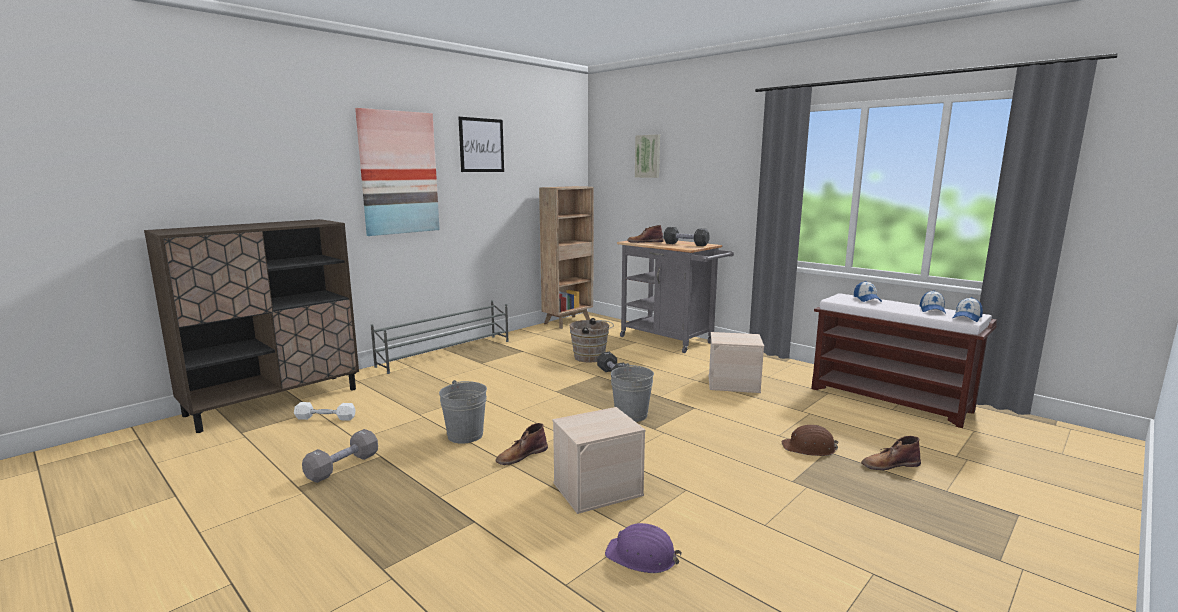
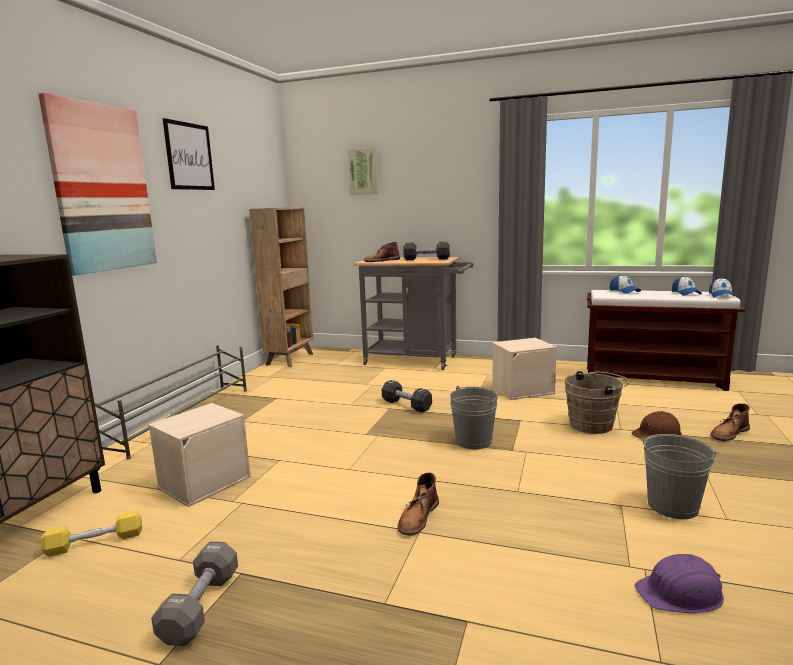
camera: 25 degrees left, 0 degrees up
(325, 418) = (95, 542): white dumbbell -> yellow dumbbell
(465, 435) = (323, 512): grey bucket -> grey bucket (673, 506)
(591, 358) = (360, 391): brown bucket -> brown bucket (594, 425)
(598, 488) = (544, 530): beige storage box -> beige storage box (205, 482)

